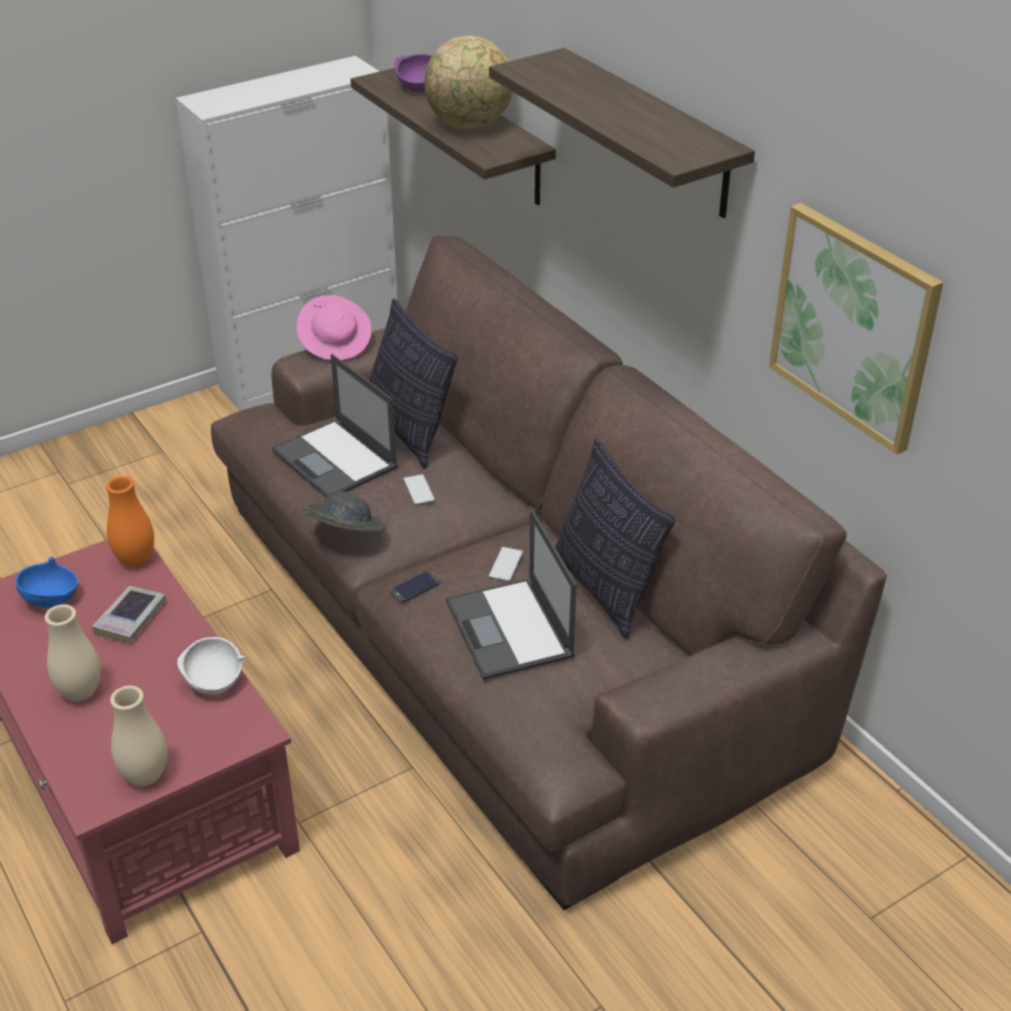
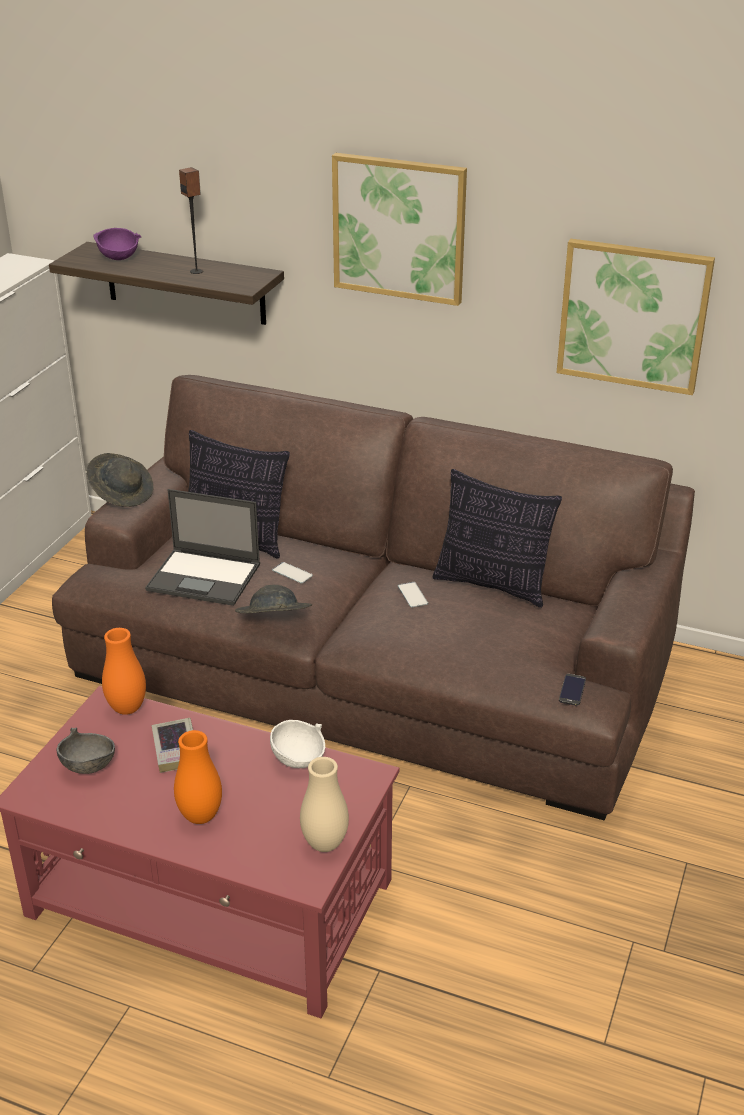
camera: 35 degrees left, 5 degrees down
(52, 599) = (89, 765): blue bowl -> grey bowl
(81, 693) = (200, 816): beige vase -> orange vase
(336, 343) = (122, 493): pink hat -> grey hat
(415, 587) = (367, 635): phone -> phone (572, 690)
(470, 125) = (197, 271): globe -> speaker
(510, 630) = (466, 632): laptop -> none
(650, 133) = (399, 228): shelf -> picture

